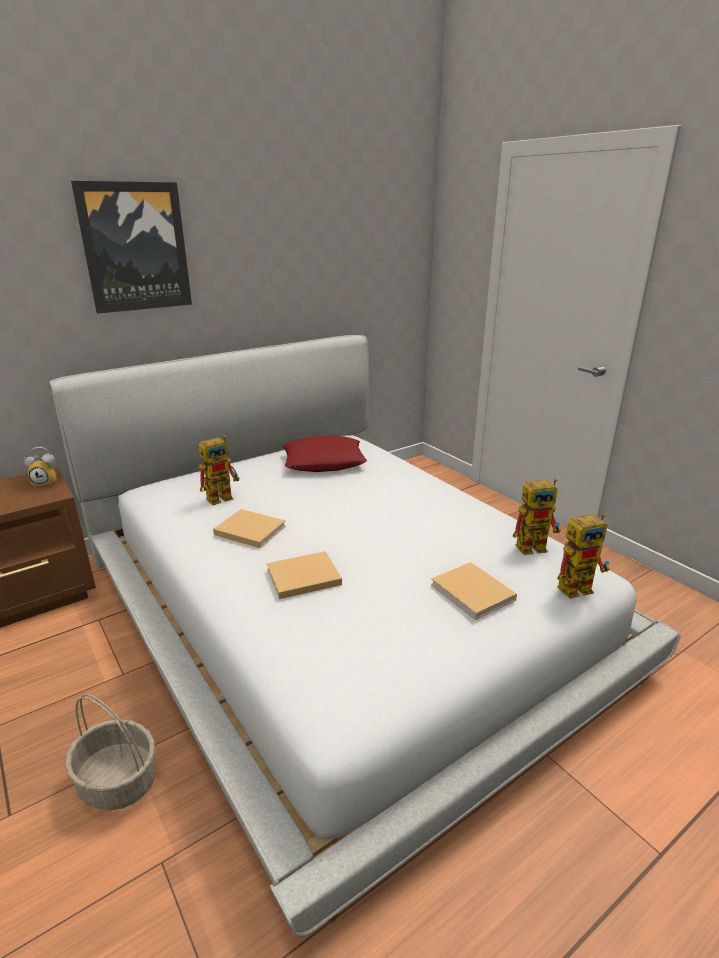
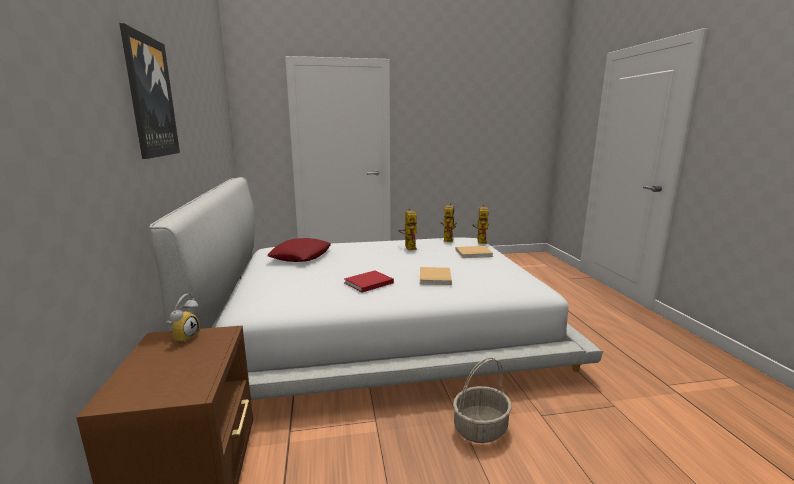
camera: 65 degrees left, 10 degrees down
(224, 496) = (309, 285): toy robot -> toy robot (408, 247)
(248, 530) = (367, 283): beige book -> red book

